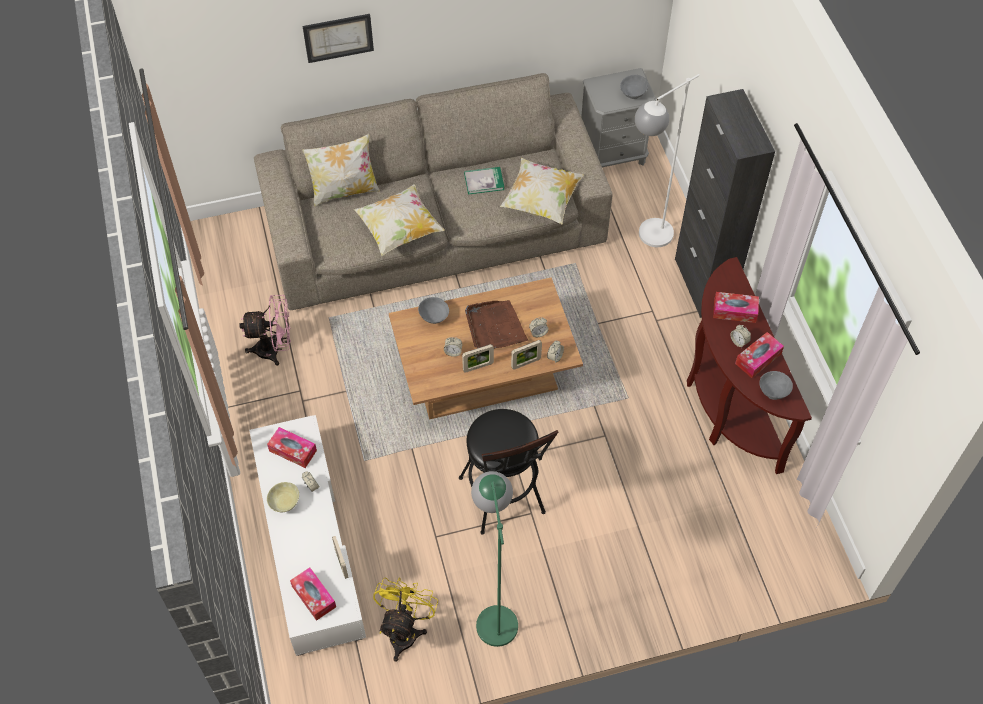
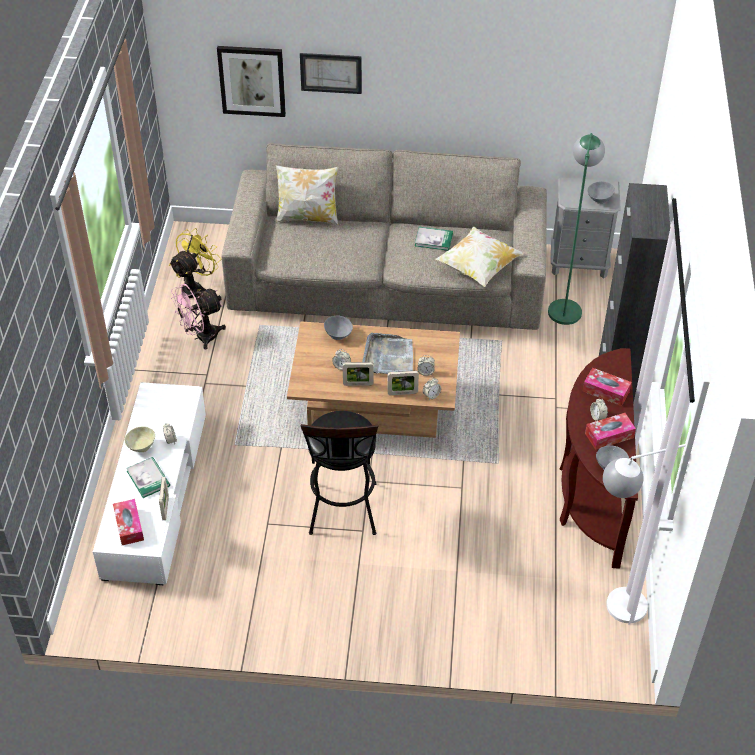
camera: 20 degrees right, 10 degrees down
(253, 66) = (252, 80): none -> picture
(274, 349) = (201, 337): pink fan -> pink fan turned 135 degrees clockwise
(293, 450) = (168, 408): tissue box -> none
(308, 537) = (148, 478): none -> book
(399, 230) = (340, 259): pillow -> none
(405, 630) = (203, 590): yellow fan -> yellow fan (195, 288)
(494, 612) = (290, 600): green floor lamp -> green floor lamp (565, 304)
(495, 327) = (388, 357): brown tray -> grey tray
(646, 240) = (578, 339): white floor lamp -> white floor lamp (613, 610)

